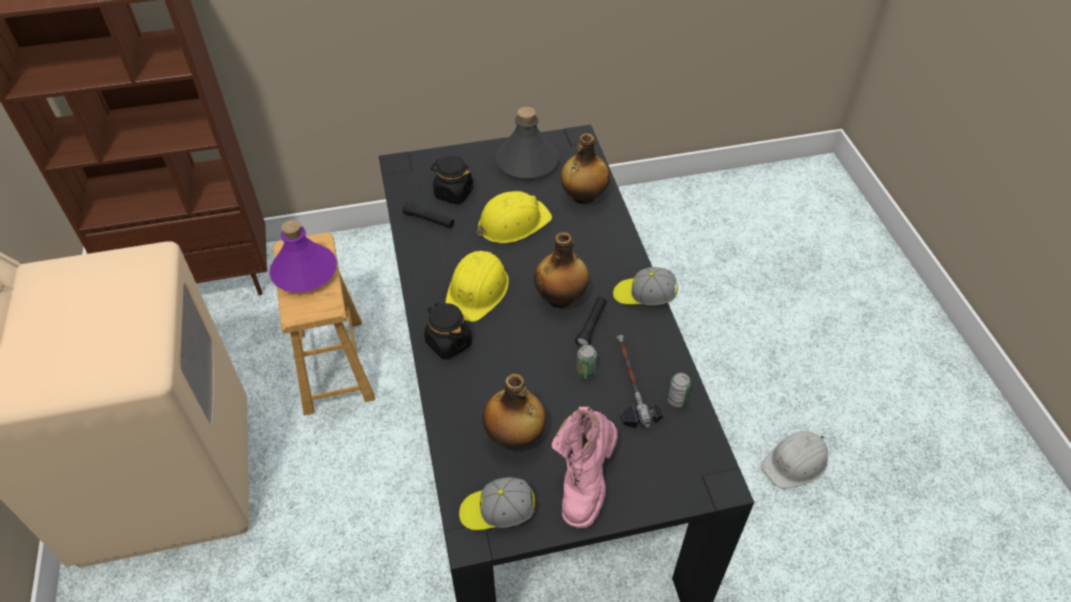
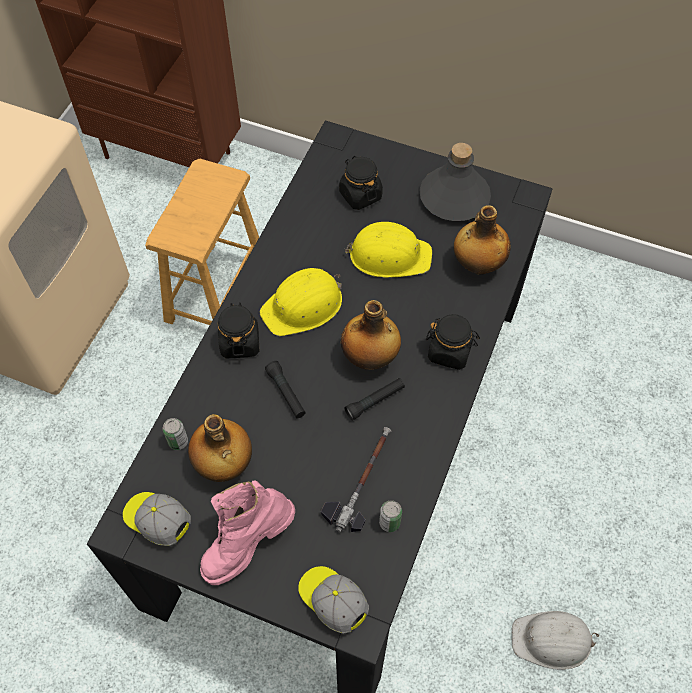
camera: 35 degrees right, 10 degrees up
(304, 272) = (198, 200): purple bottle -> none
(429, 220) = (317, 211): black flashlight -> black flashlight (286, 393)
(585, 372) = (331, 443): can -> can (178, 441)
(615, 263) = (450, 351): none -> black jar
(644, 296) = (448, 402): cap -> cap (332, 600)

